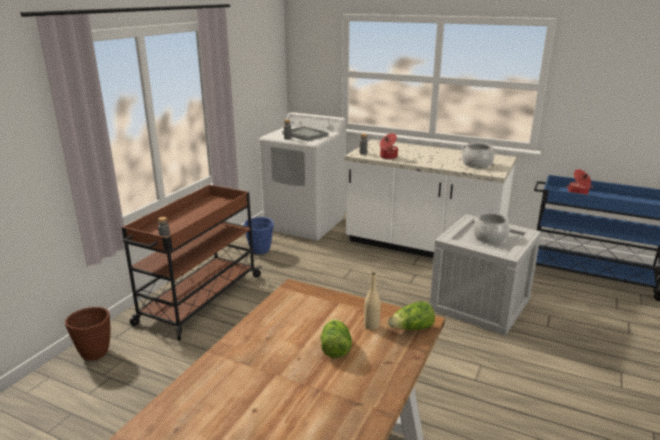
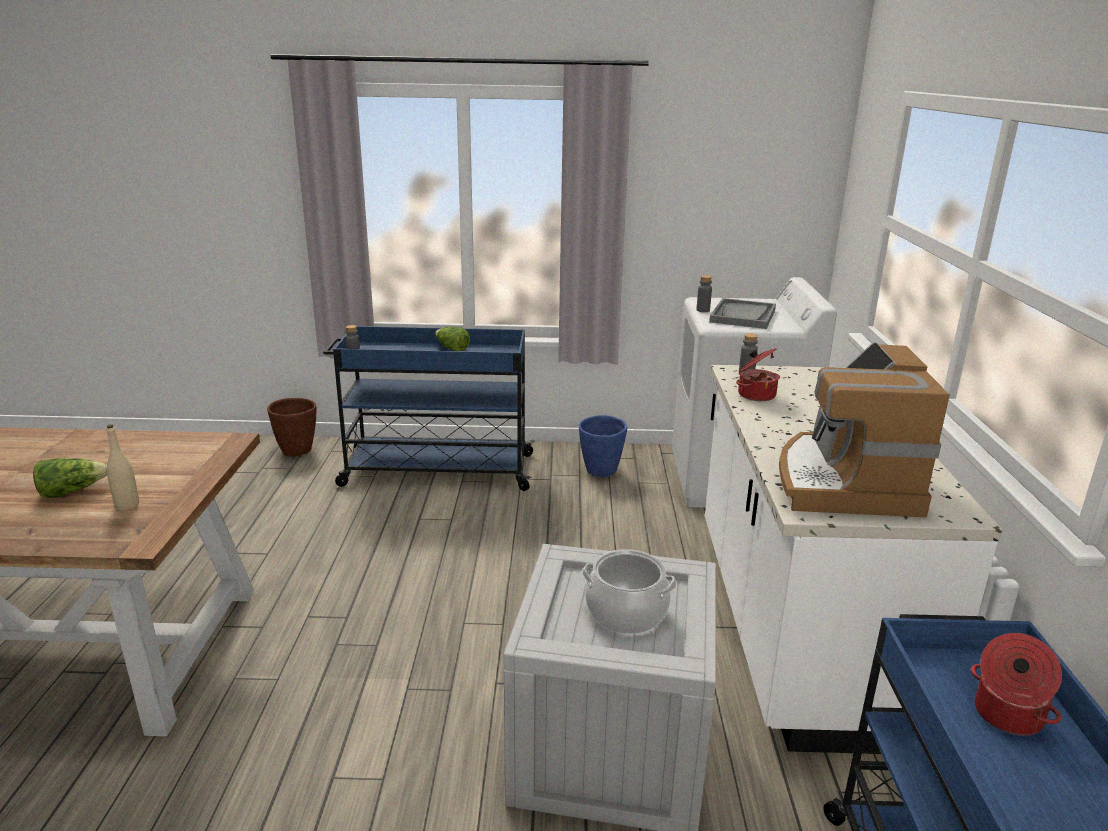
camera: 65 degrees right, 0 degrees up
(199, 300) = (436, 470): brown cart -> blue cart
(412, 329) = (117, 535): lettuce -> lettuce (451, 349)
(477, 164) = (844, 482): cooking pot -> coffee machine

